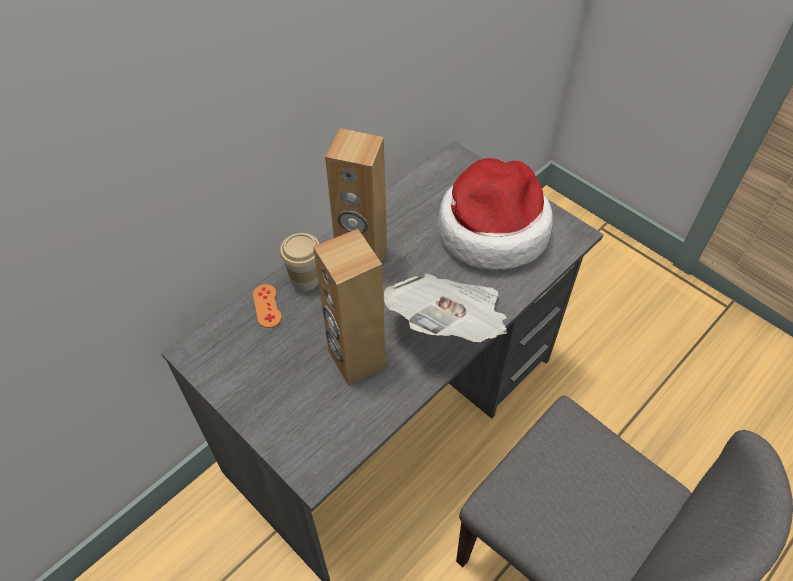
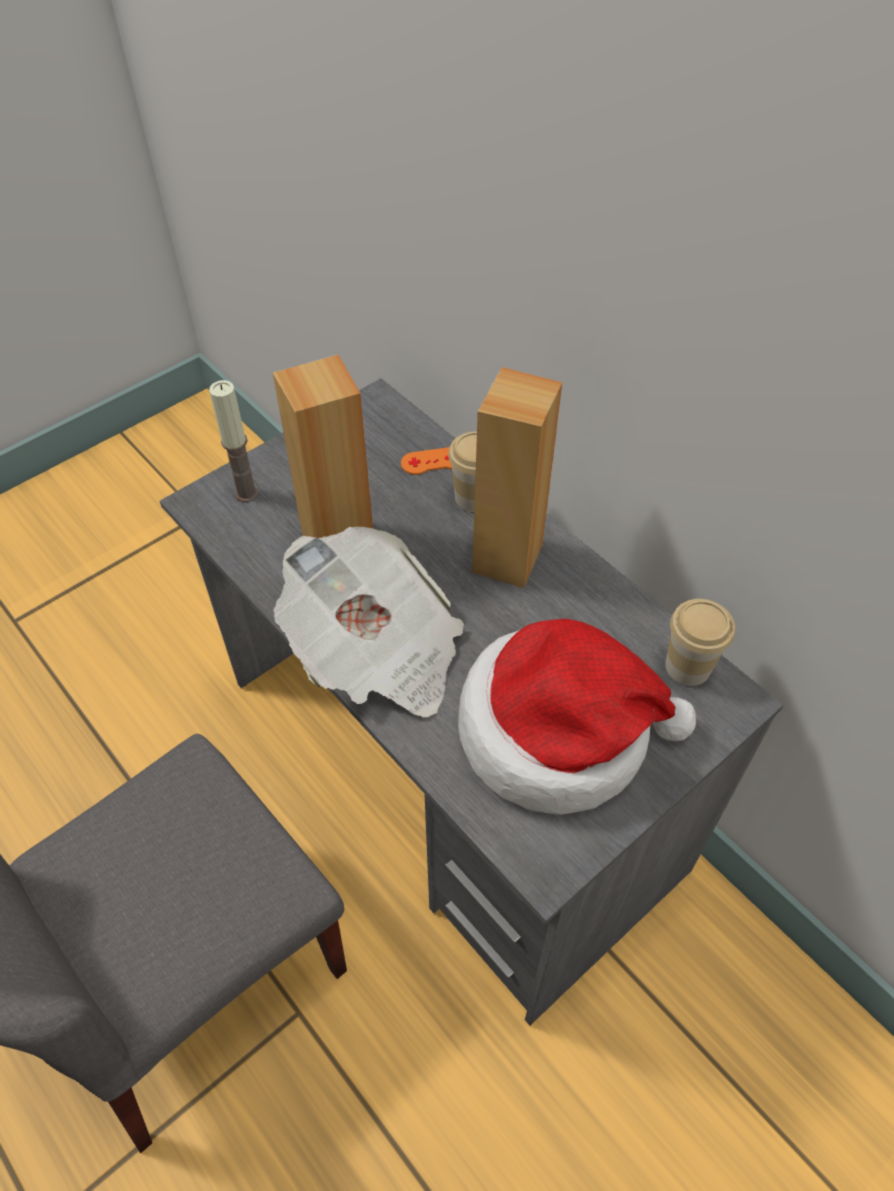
camera: 95 degrees right, 0 degrees up
(302, 435) = (246, 493): none -> candle
(436, 175) = (688, 666): none -> cup

